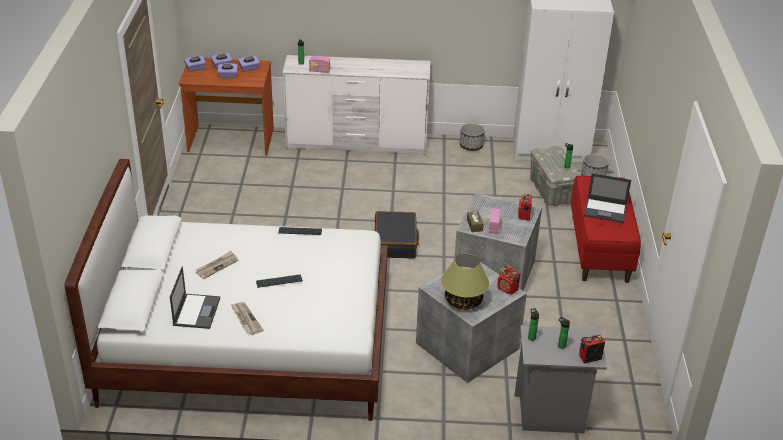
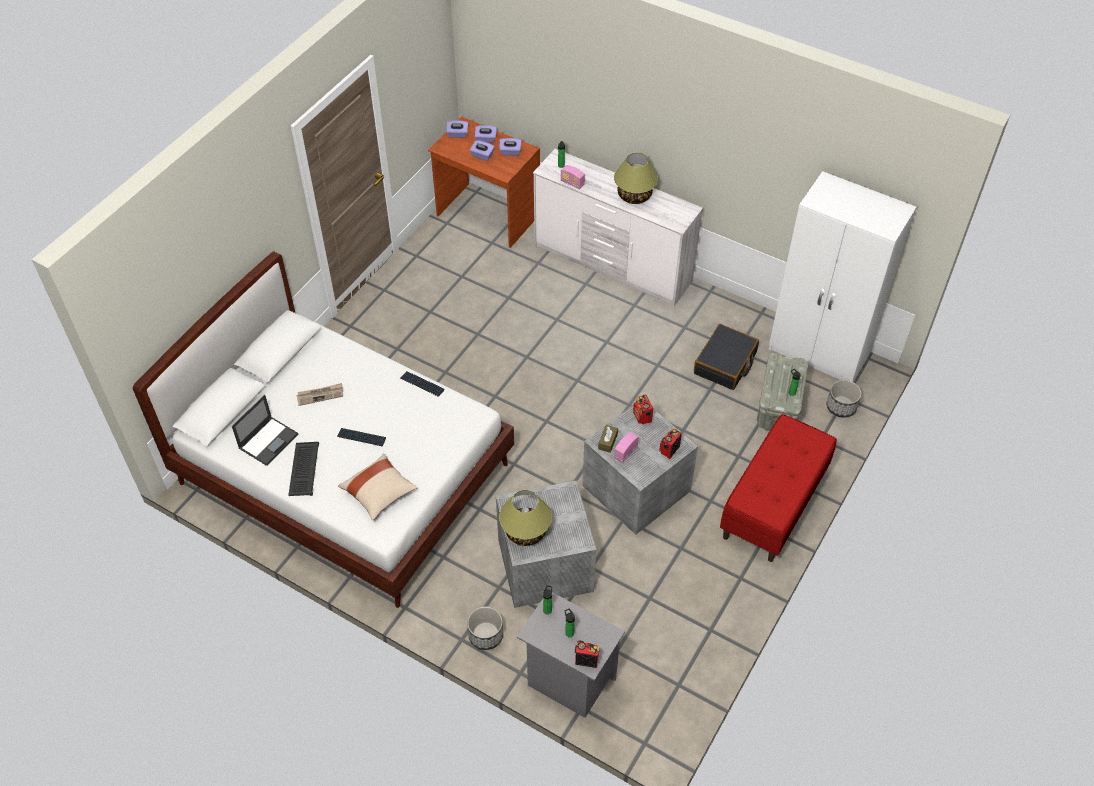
camera: 30 degrees right, 15 degrees up
(246, 319) = (303, 469): newspaper -> keyboard
(327, 312) = (379, 493): none -> beige pillow
(374, 66) = (634, 195): none -> table lamp
(395, 242) = (563, 409): black suitcase -> black suitcase (725, 363)
(471, 146) = (733, 312): planter -> planter (485, 635)
(507, 289) = (580, 536): radio -> radio (642, 417)
(605, 210) = (777, 474): laptop -> none

